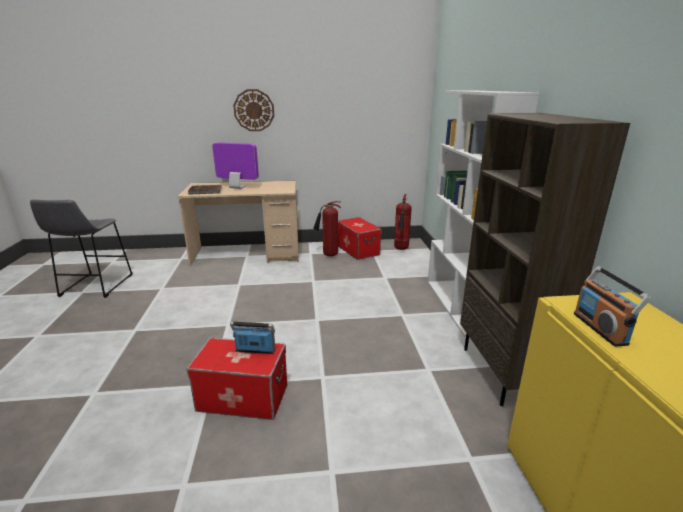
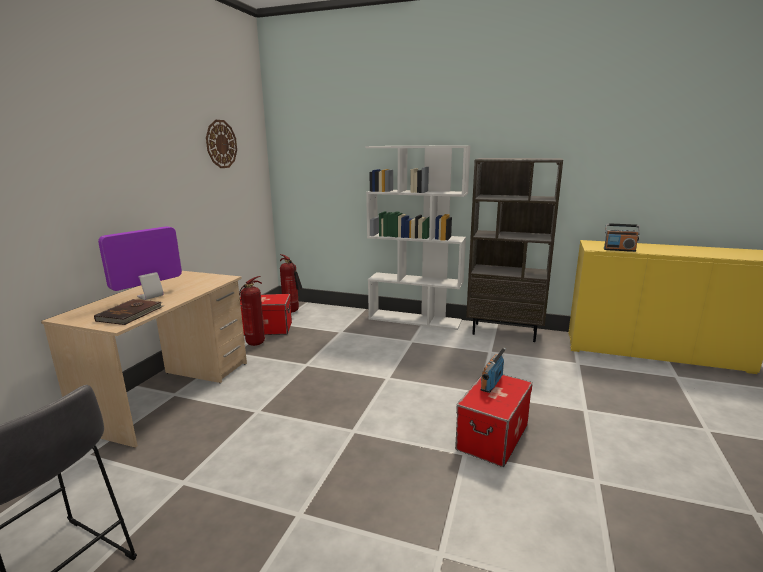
camera: 65 degrees left, 5 degrees down
(254, 110) = (118, 181): wall clock -> wall clock (221, 144)

